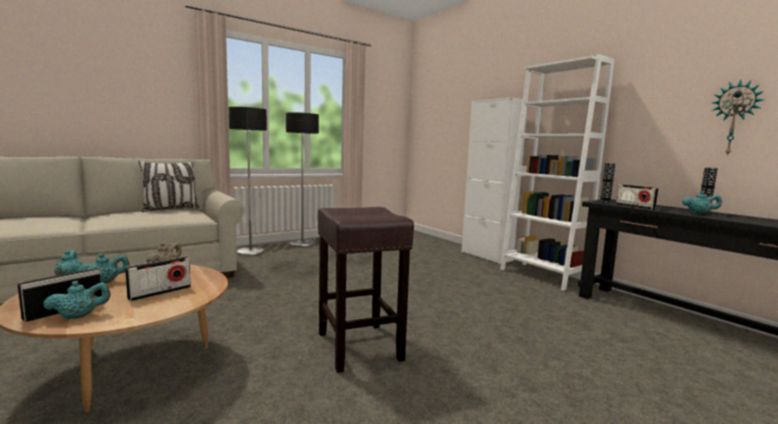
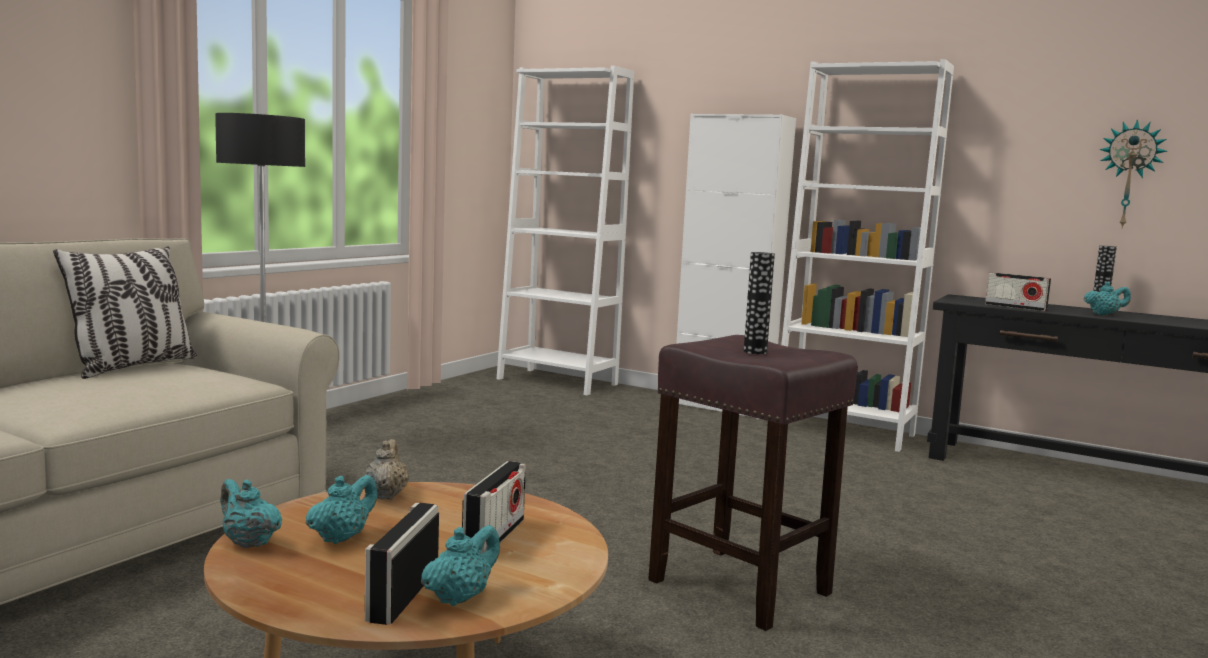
camera: 25 degrees left, 0 degrees up
(302, 244) = (350, 421): floor lamp -> none
(418, 236) = (557, 381): none -> white bookcase
(605, 203) = (967, 303): vase -> vase (755, 352)

